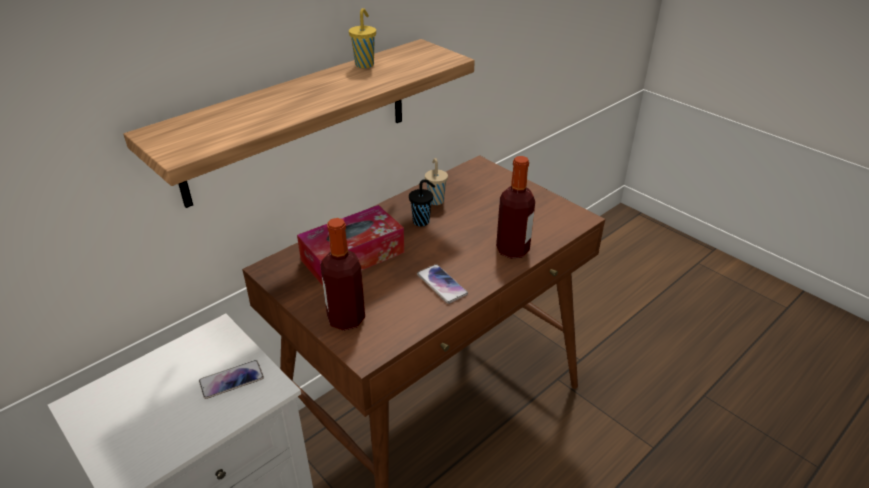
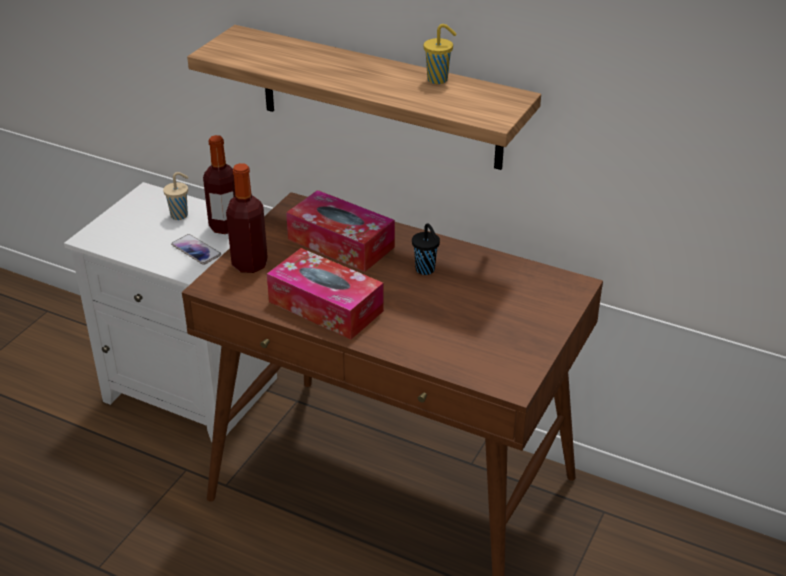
camera: 70 degrees right, 0 degrees up
(435, 200) = (473, 270): beige cup -> beige cup (180, 215)
(441, 284) = (326, 306): phone -> tissue box
(512, 250) = (411, 342): bottle -> bottle (225, 226)

